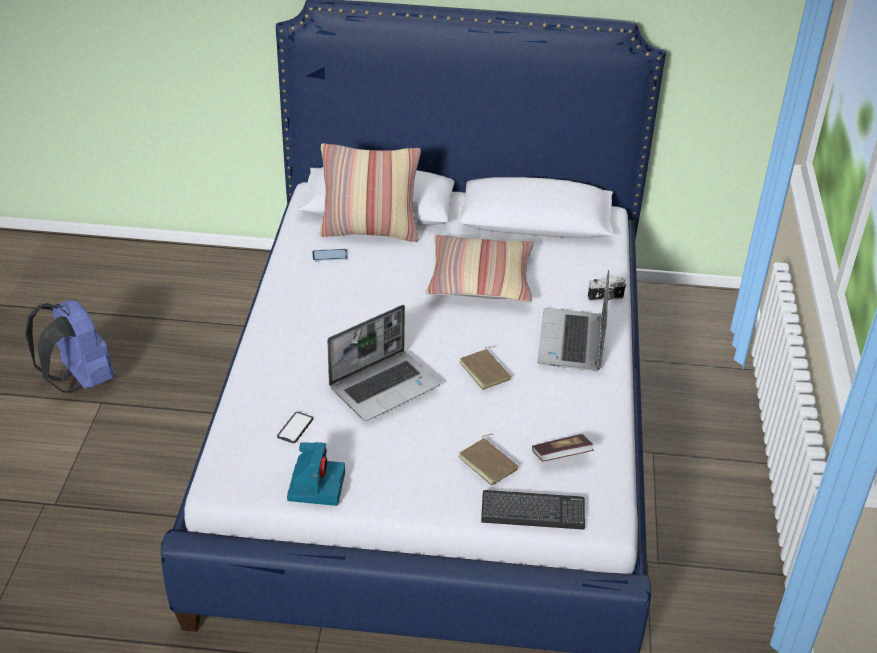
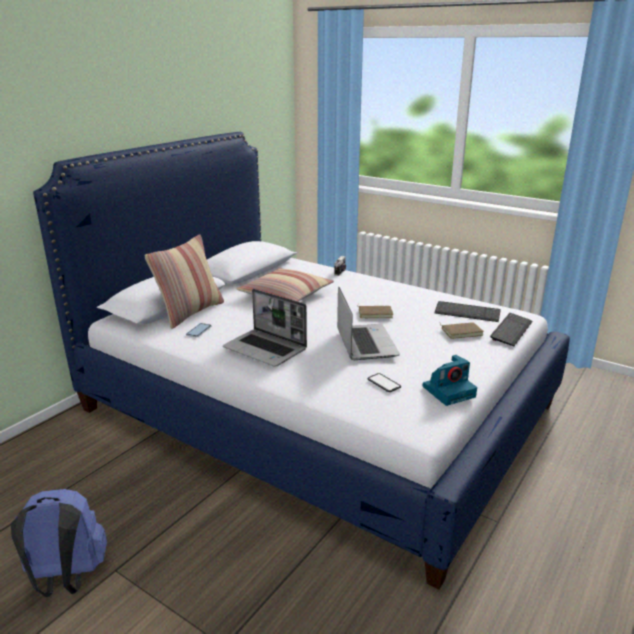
camera: 60 degrees left, 15 degrees down
(316, 485) = (449, 391): camera -> camera turned 120 degrees clockwise
(561, 456) = (467, 313): book -> keyboard
(572, 342) = (371, 287): laptop -> laptop (266, 349)

